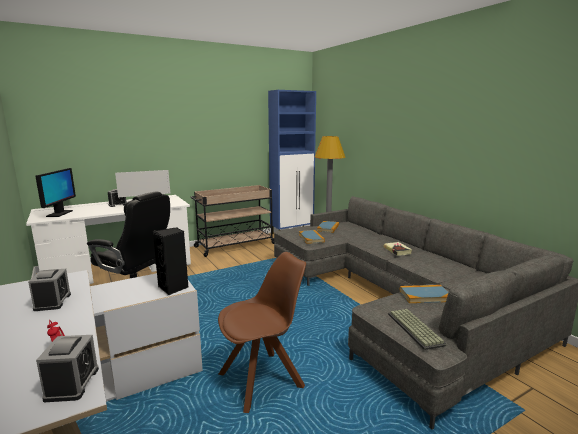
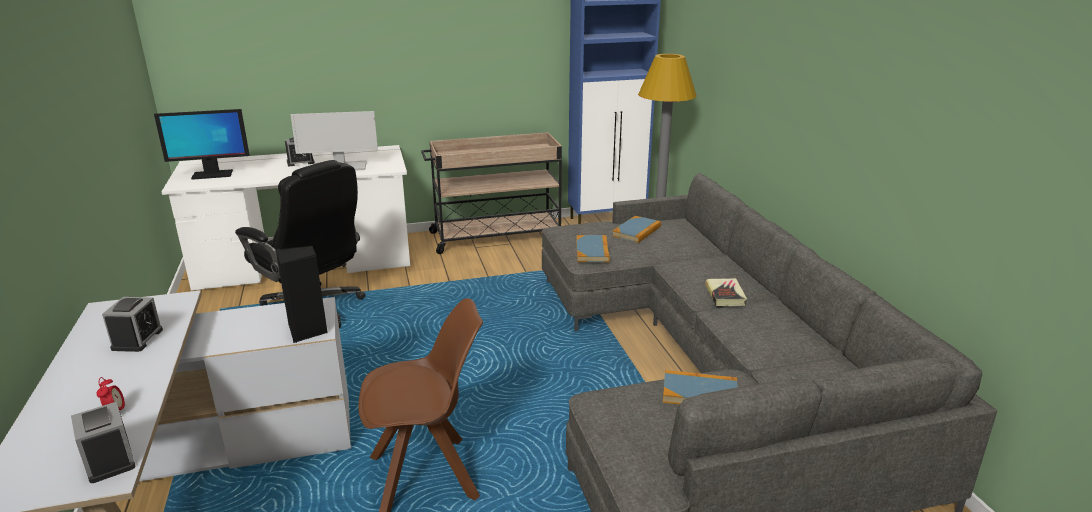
camera: 15 degrees right, 10 degrees up
(59, 213) = (212, 175): monitor -> monitor turned 60 degrees clockwise
(72, 383) = (109, 460): alarm clock -> alarm clock turned 135 degrees clockwise
(416, 329) = (637, 450): keyboard -> none

